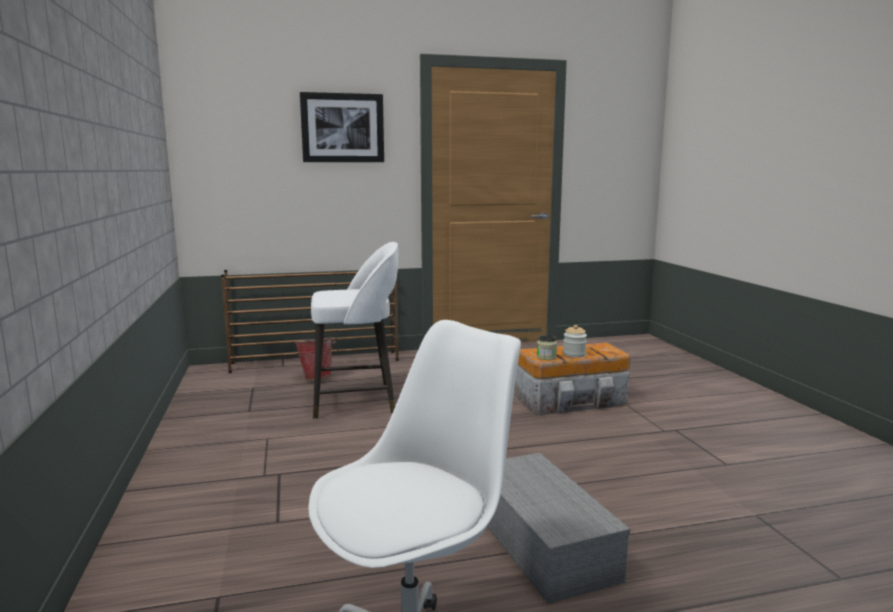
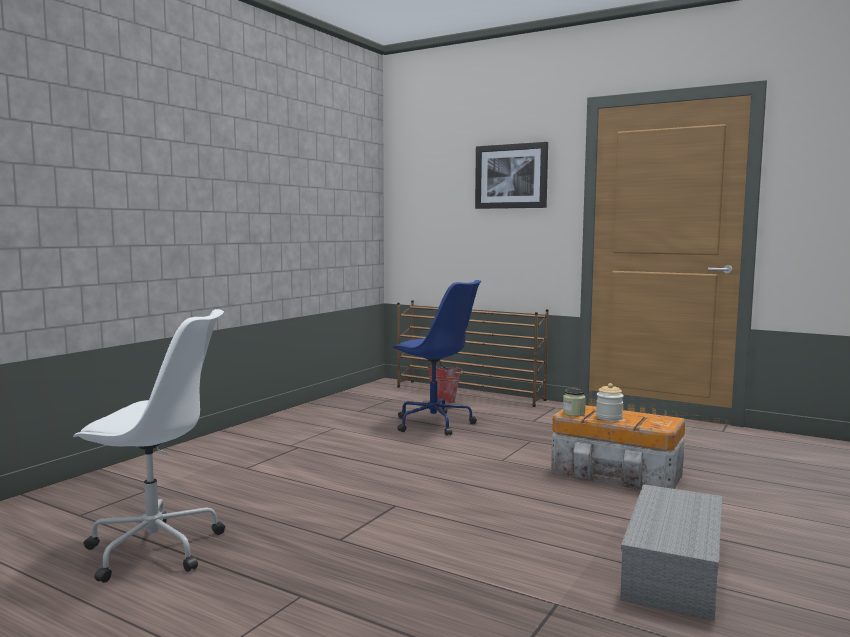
camera: 45 degrees right, 5 degrees down
(357, 401) = (435, 424): white stool -> blue office chair
(545, 543) = (347, 539): grey storage box -> grey storage box (675, 571)

